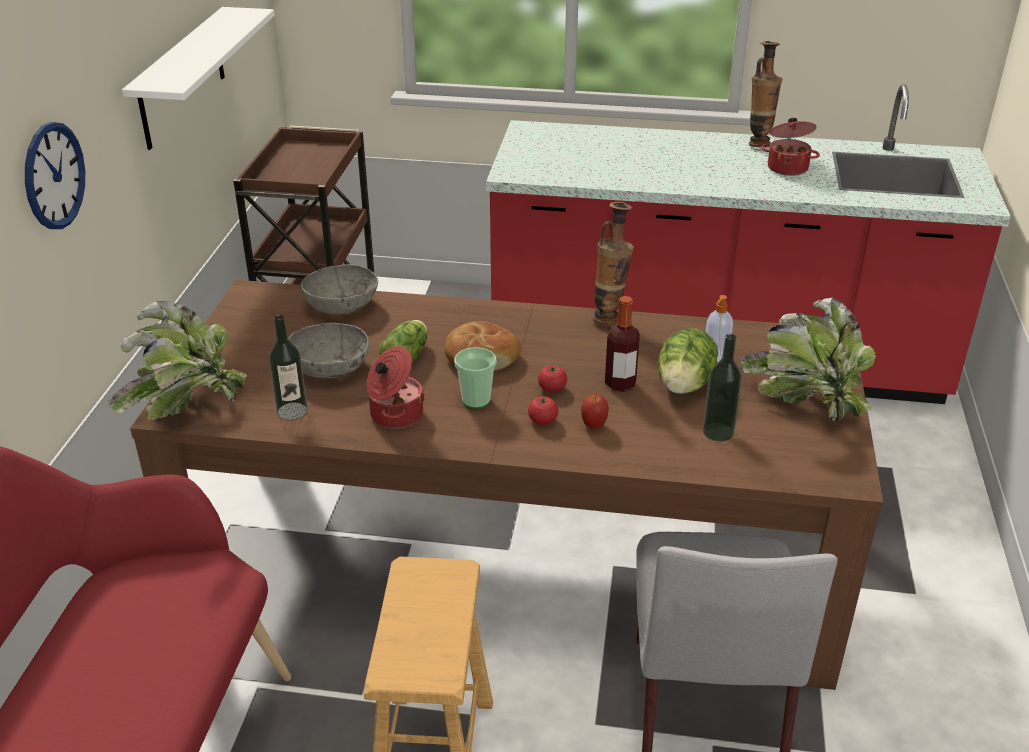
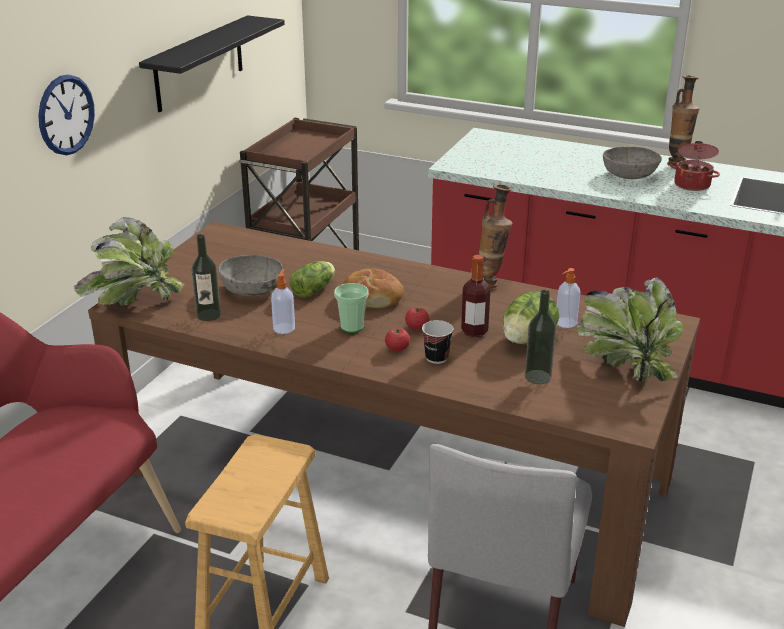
camera: 15 degrees right, 5 degrees down
(182, 78) = (199, 63): white shelf -> black shelf
(342, 306) = (283, 248): grey bowl -> grey bowl (629, 175)
(395, 414) = (284, 328): cooking pot -> soap dispenser
(594, 426) = (436, 358): apple -> cup

